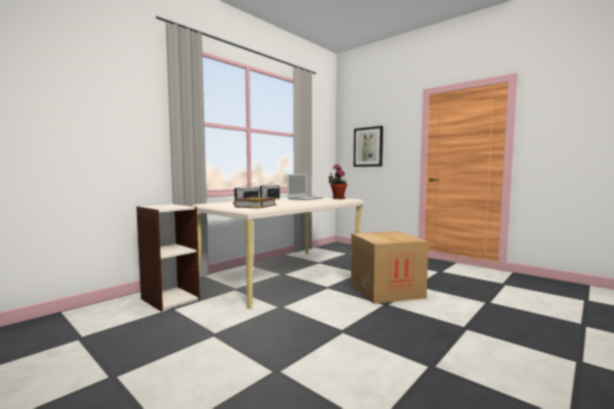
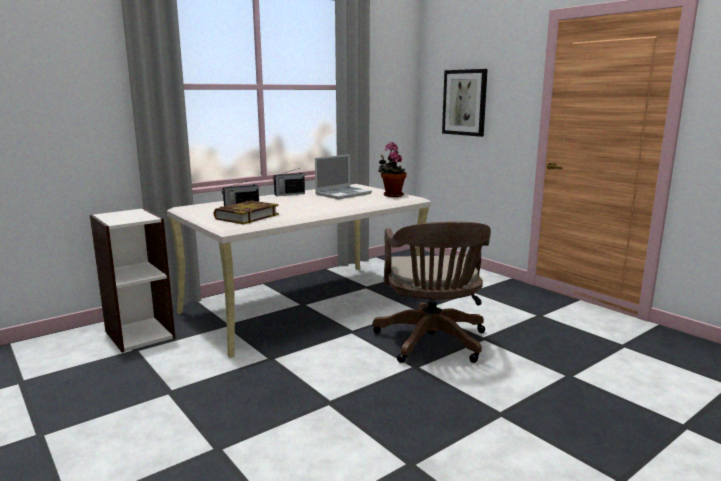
camera: 10 degrees right, 10 degrees up
(386, 290) = (432, 343): cardboard box -> brown office chair

